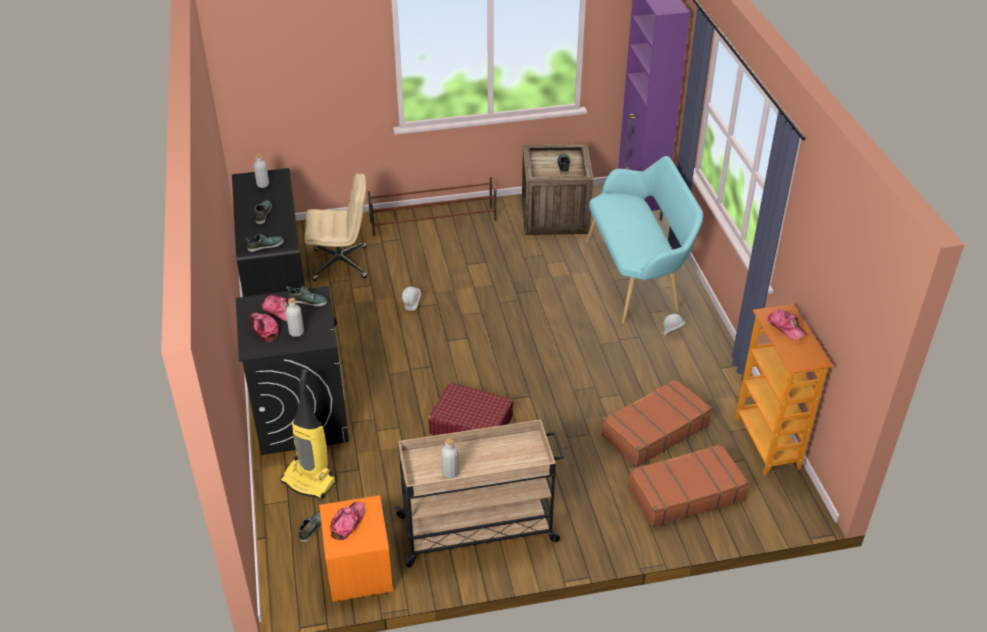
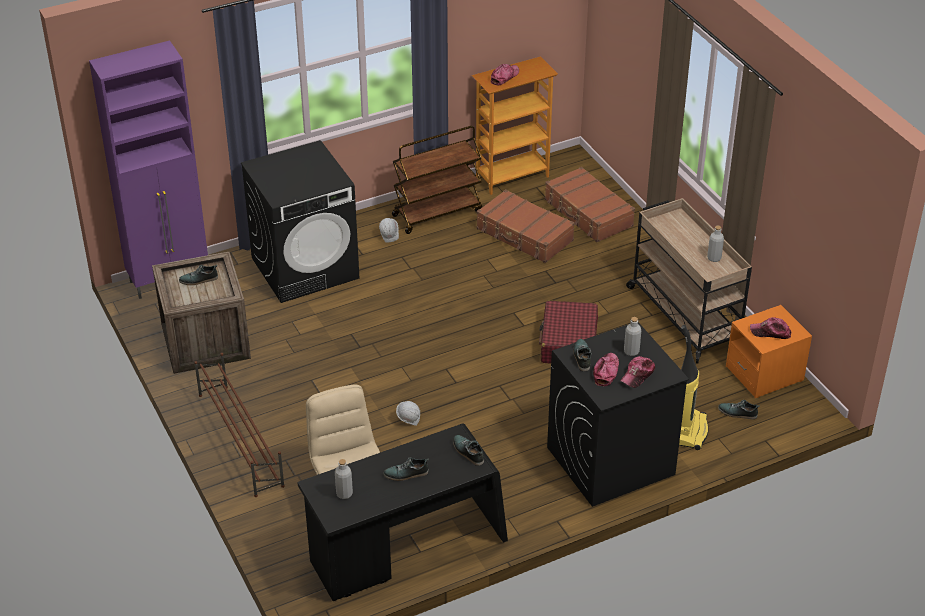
camera: 105 degrees left, 0 degrees up
(637, 276) = (305, 268): turquoise bench -> black washing machine
(707, 373) = (437, 213): none -> brown cart

